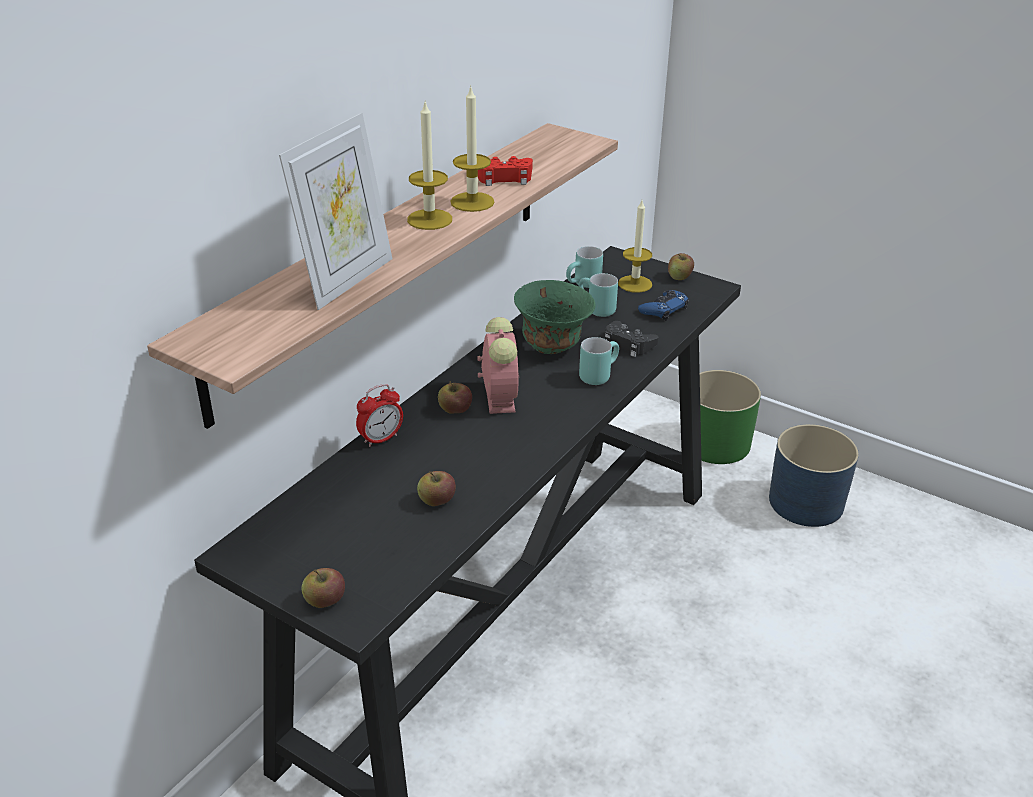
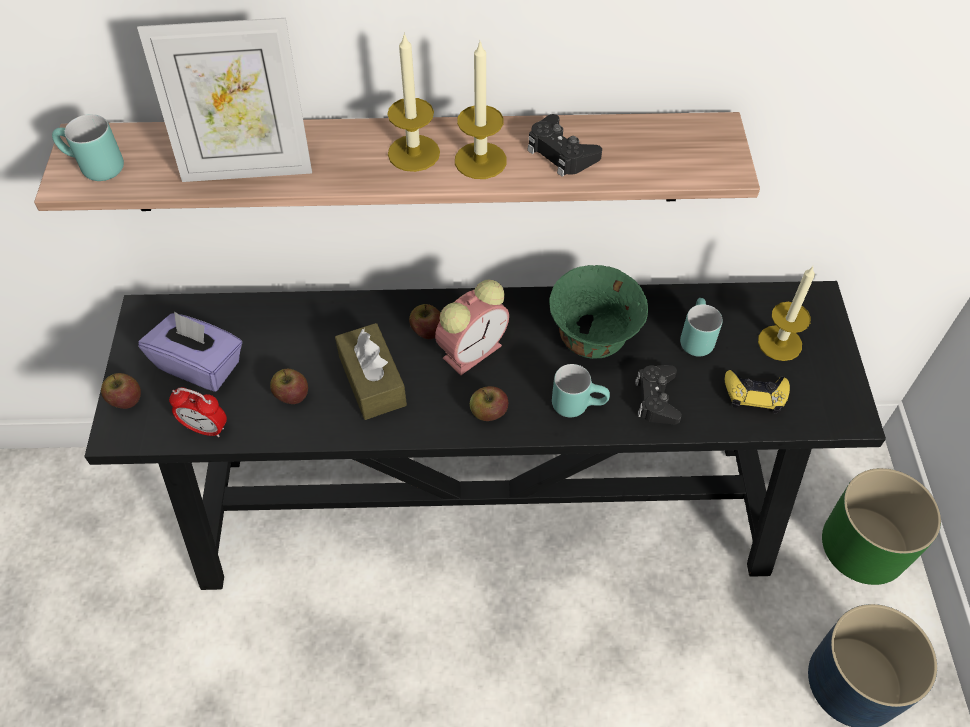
camera: 55 degrees right, 20 degrees up
(342, 540) = (200, 365): none -> purple tissue box
(381, 439) = (345, 307): alarm clock -> alarm clock (206, 428)
(471, 454) = (372, 381): none -> brown tissue box
(504, 177) = (561, 153): red game controller -> black game controller
(584, 285) = (730, 303): turquoise mug -> turquoise mug (93, 169)
(664, 309) = (755, 394): blue game controller -> yellow game controller
(679, 277) = (838, 373): apple -> apple (488, 413)

